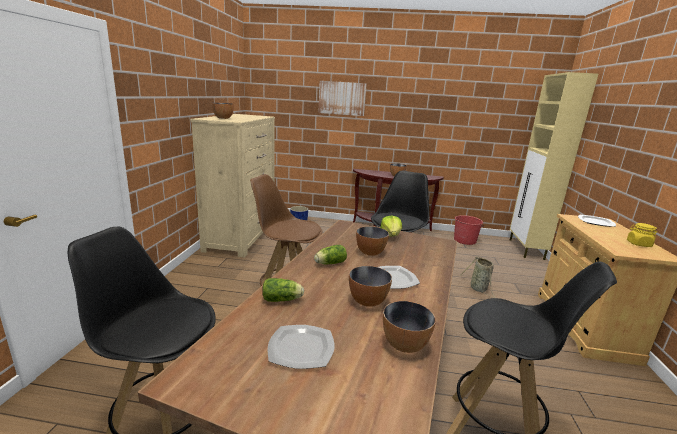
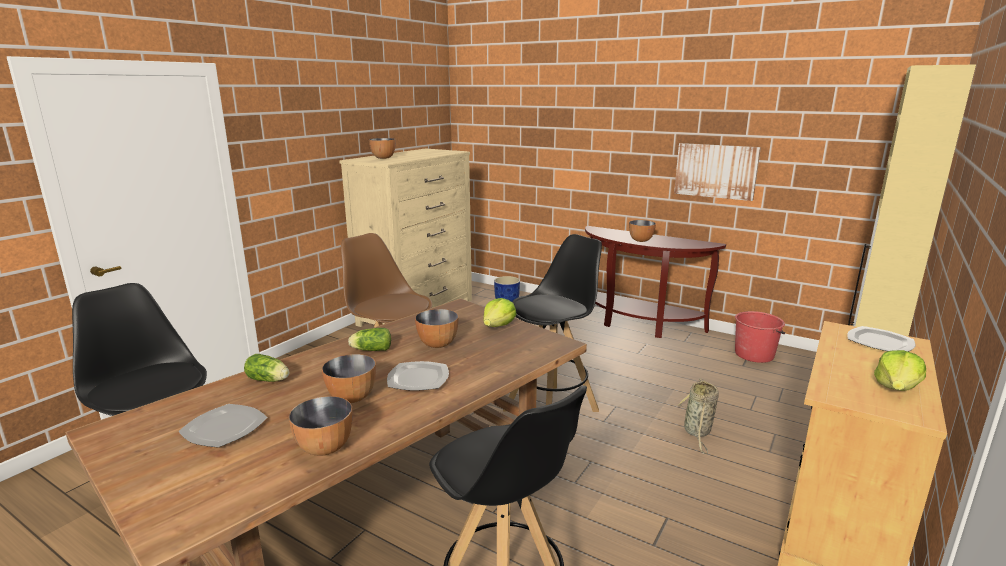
camera: 25 degrees right, 0 degrees up
(342, 98) = (571, 121): picture -> picture (716, 171)
(638, 244) = (896, 388): yellow jar -> lettuce

